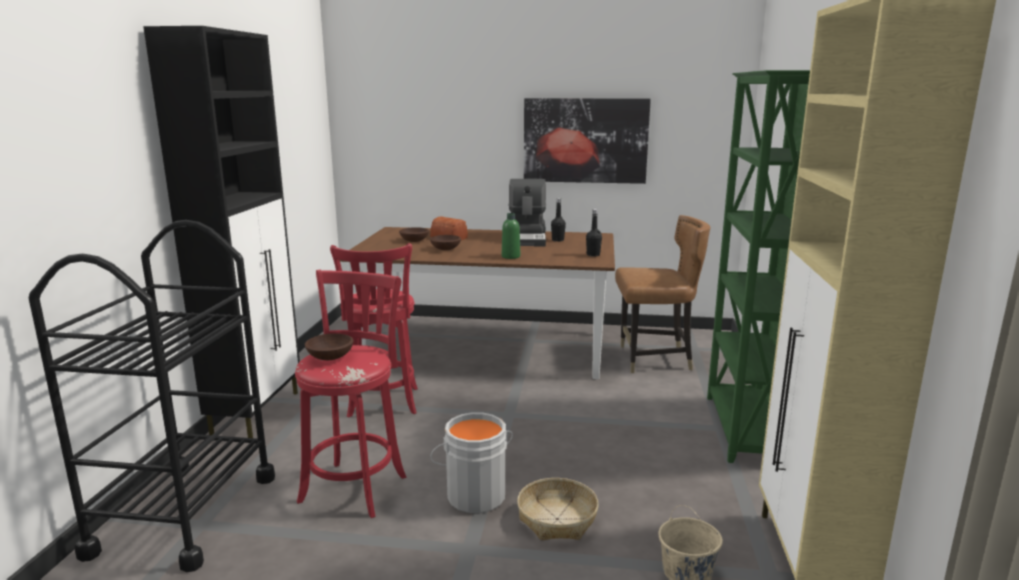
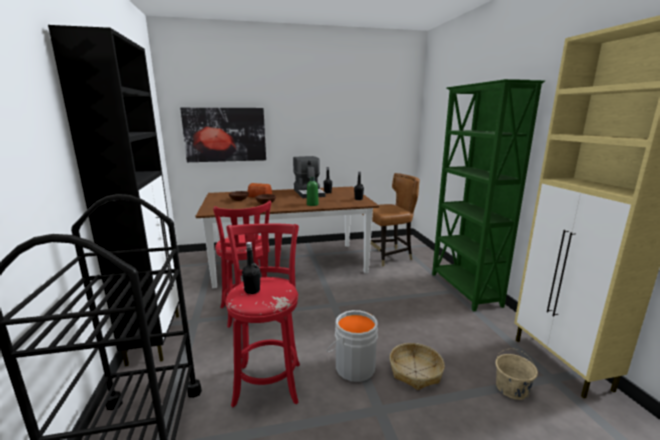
camera: 20 degrees left, 0 degrees up
(330, 357) = (252, 291): brown bowl -> black bottle
(585, 140) = (332, 132): picture -> picture (225, 134)

